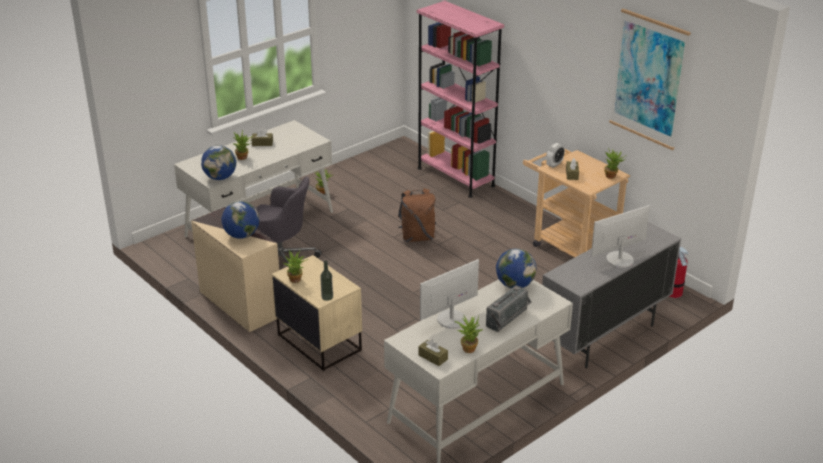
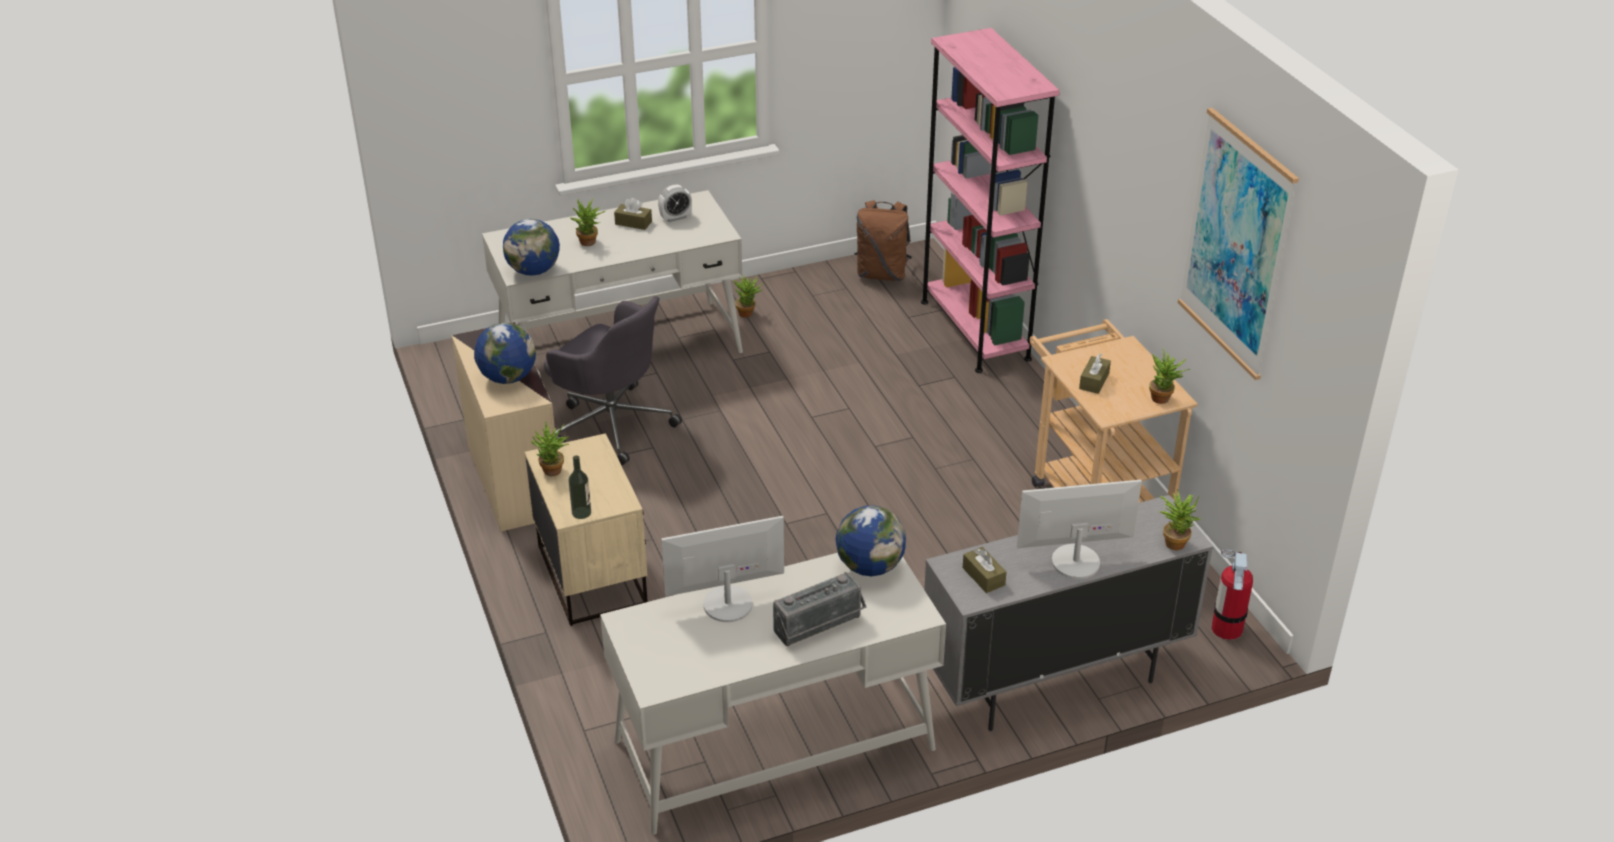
camera: 20 degrees right, 5 degrees up
(417, 237) = (849, 426): brown backpack -> brown backpack (882, 274)
(433, 357) = (655, 665): brown tissue box -> brown tissue box (983, 576)
(468, 347) = (721, 662): potted plant -> potted plant (1174, 541)
(554, 164) = (1075, 356): alarm clock -> alarm clock (675, 217)

